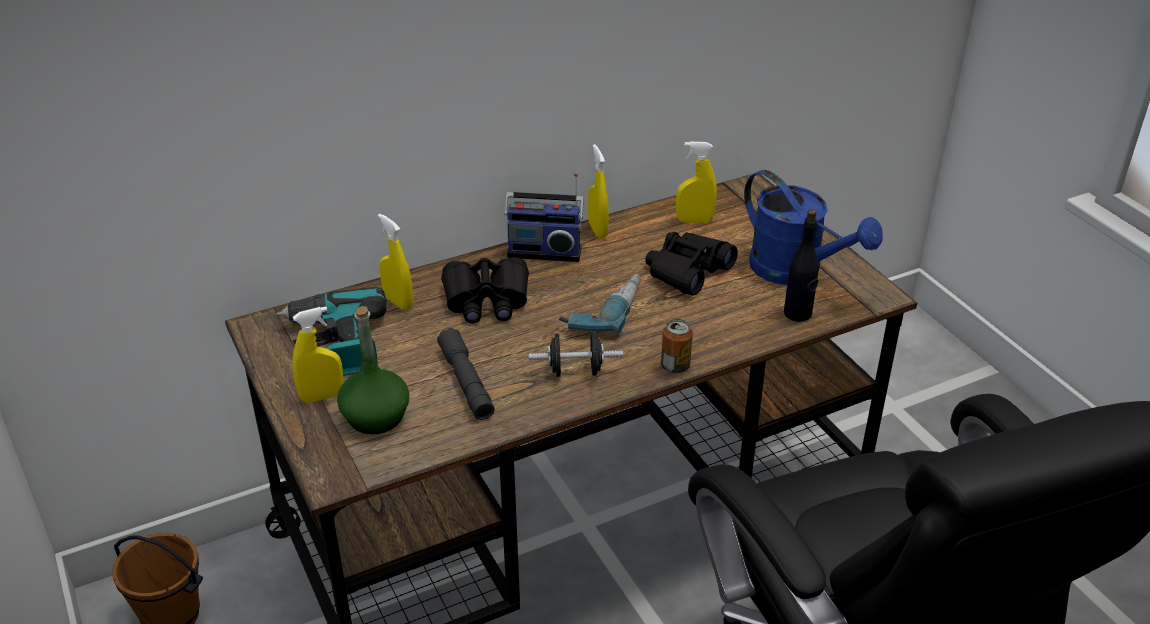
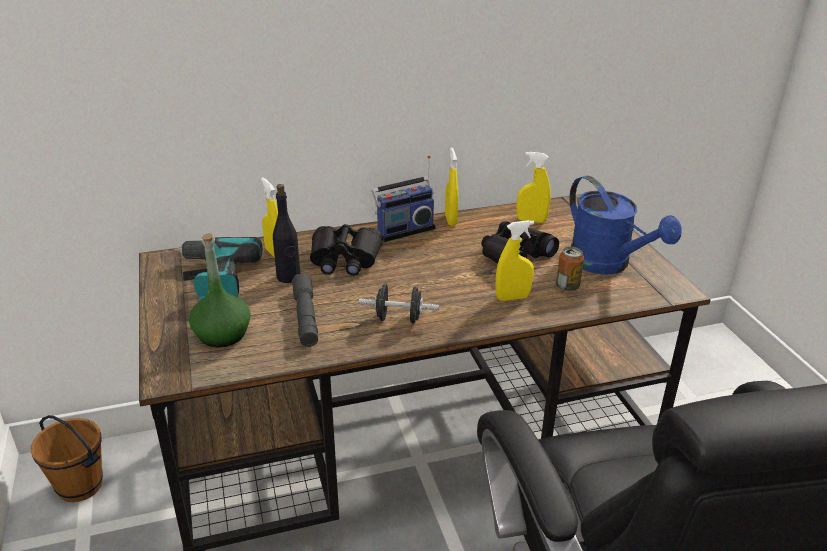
camera: 10 degrees right, 5 degrees down
(322, 396) = (187, 314): yellow spray bottle -> yellow spray bottle (512, 297)
(544, 251) = (403, 230): radio -> radio turned 45 degrees counterclockwise
(603, 310) = (436, 276): power drill -> none
(675, 366) = (484, 324): can -> can (567, 286)
(798, 313) = (602, 296): black bottle -> black bottle (288, 277)

